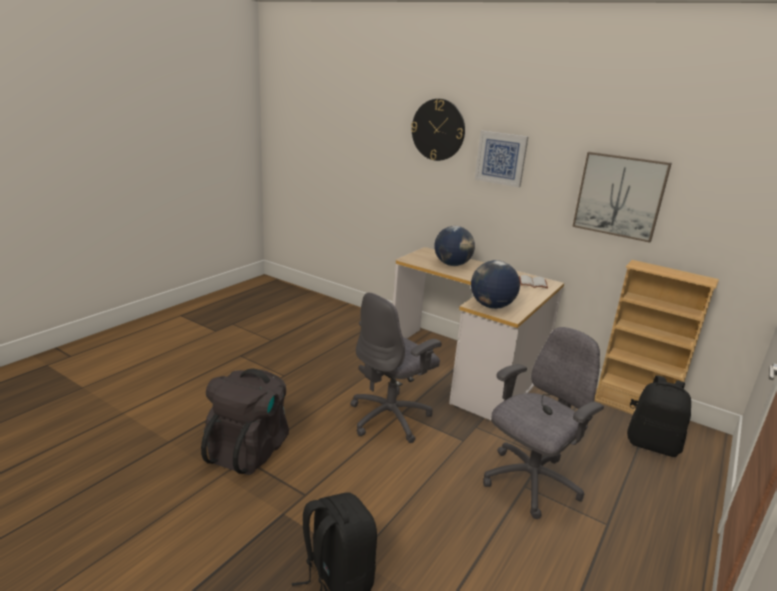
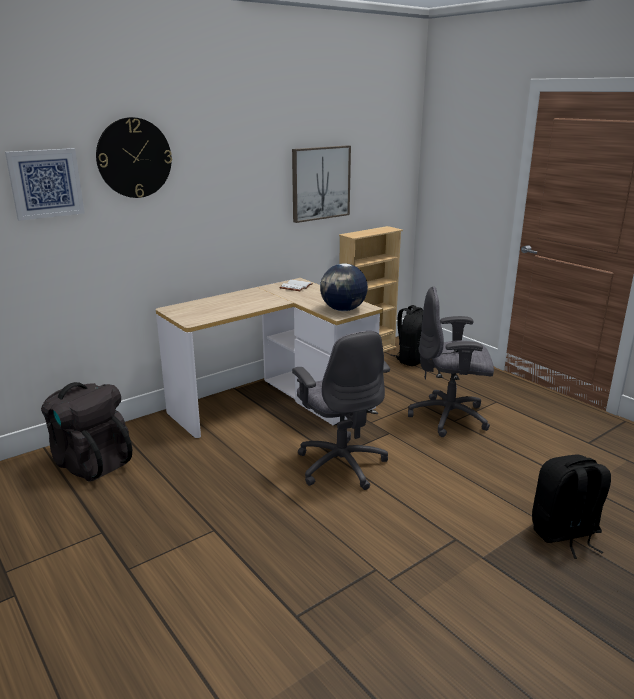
camera: 70 degrees left, 0 degrees up
(249, 450) = (372, 575): black backpack -> black backpack (91, 462)
(452, 264) = (225, 306): globe -> none
(501, 158) = (216, 175): picture -> picture (45, 183)
(529, 482) = (450, 417): grey office chair -> grey office chair turned 60 degrees counterclockwise

